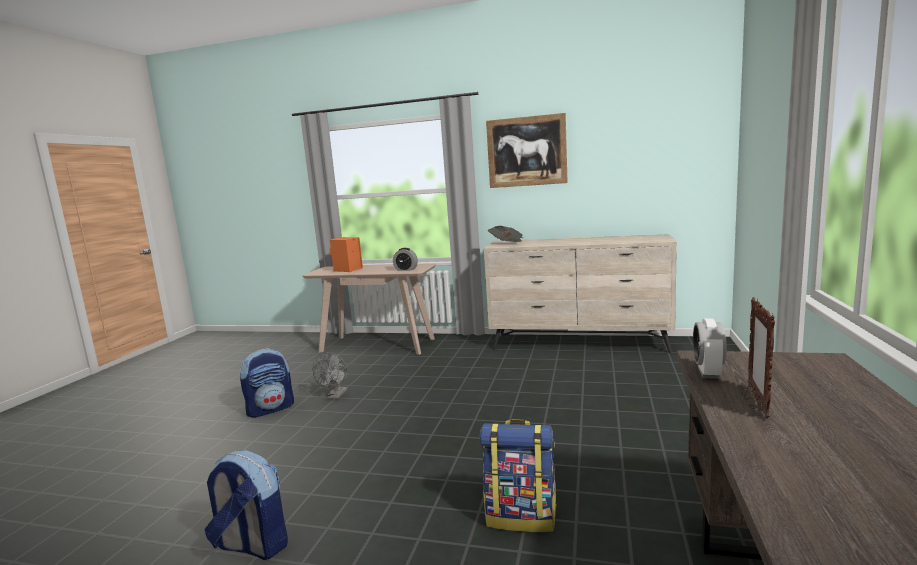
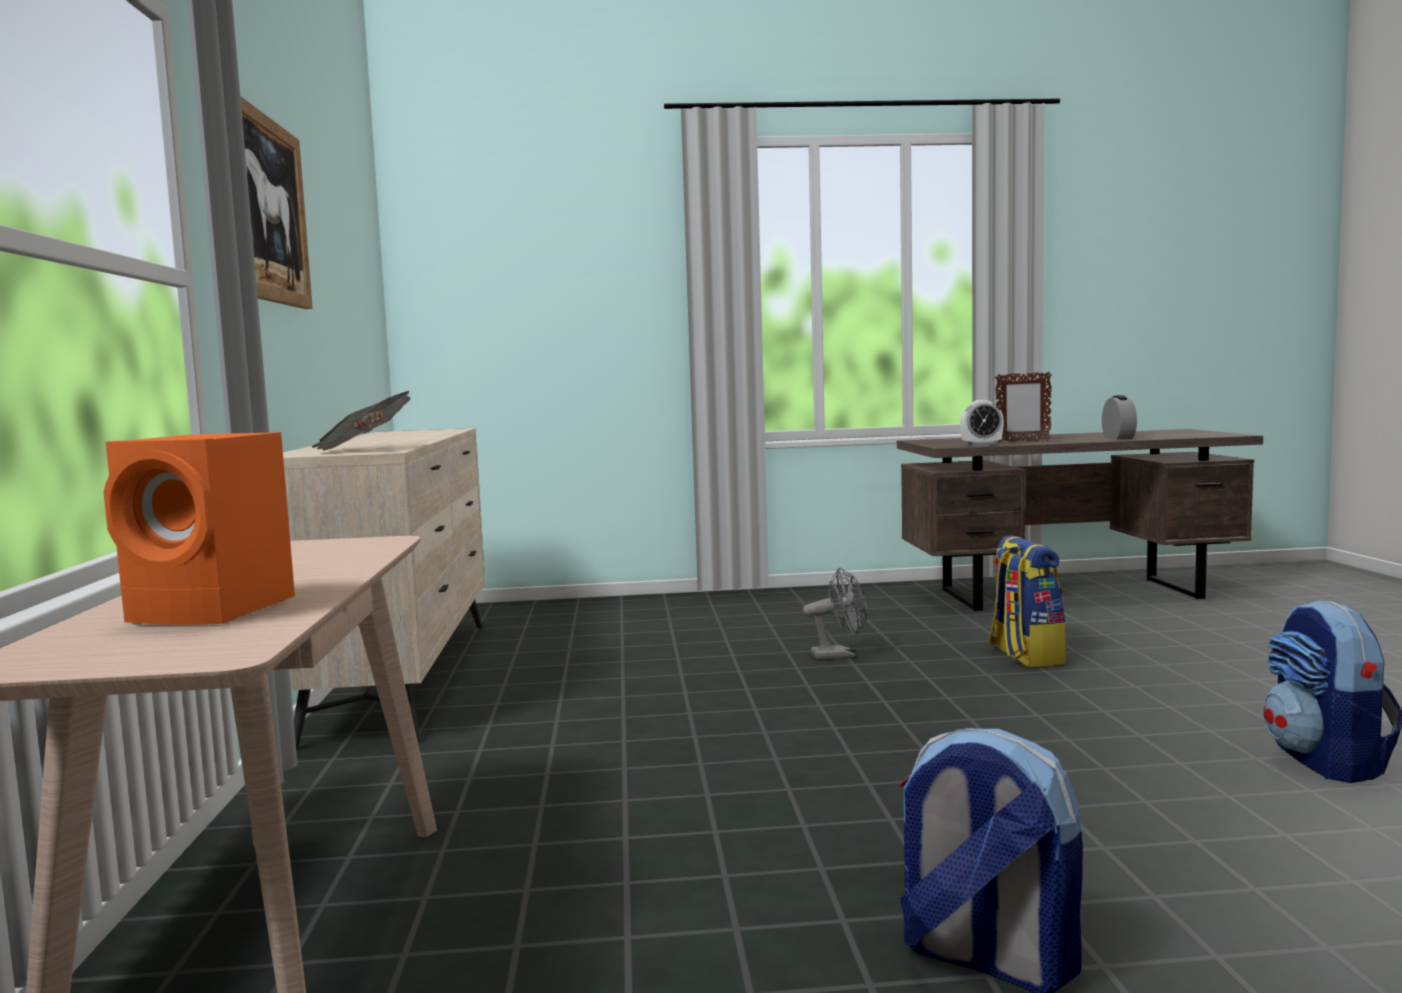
camera: 110 degrees left, 5 degrees down
(335, 396) = (814, 871): grey fan -> grey fan (840, 655)
(406, 269) = (338, 550): alarm clock -> alarm clock (1118, 438)

